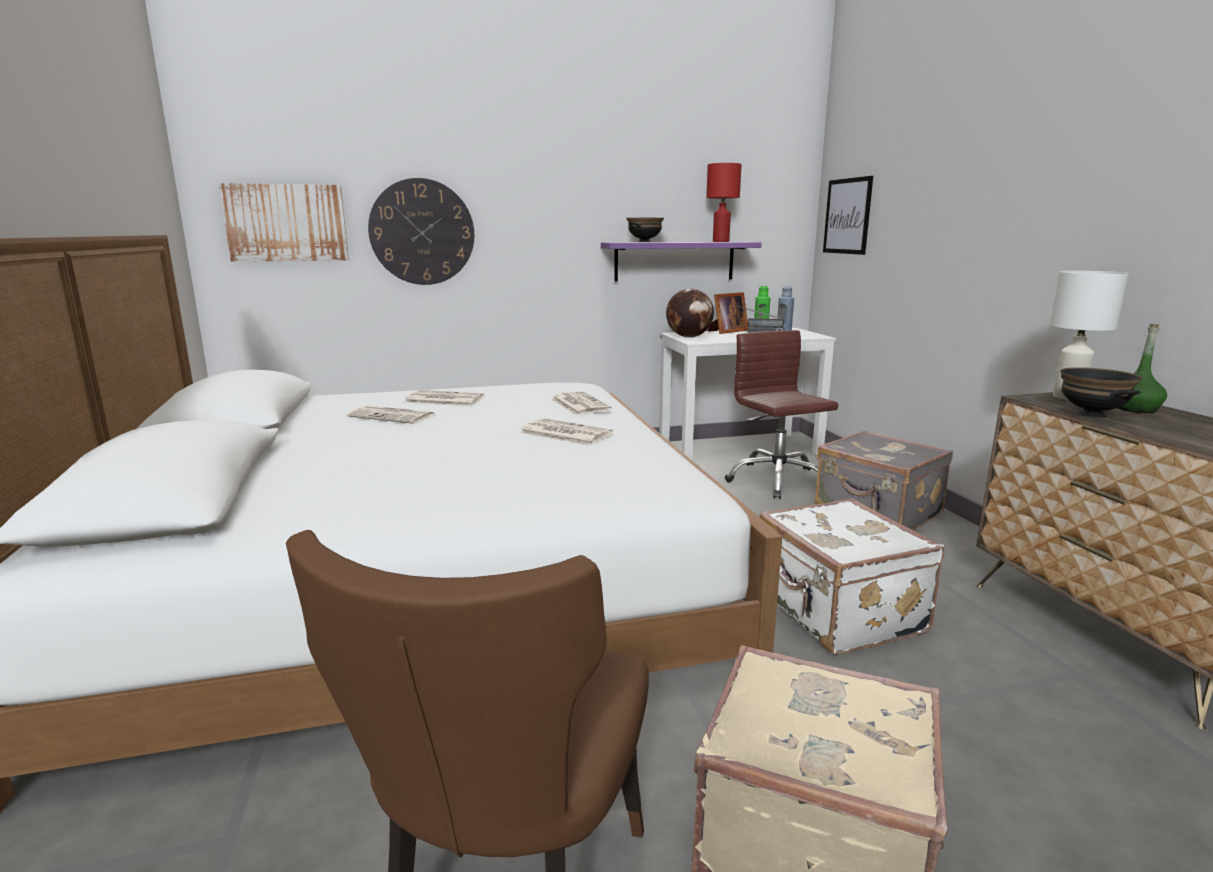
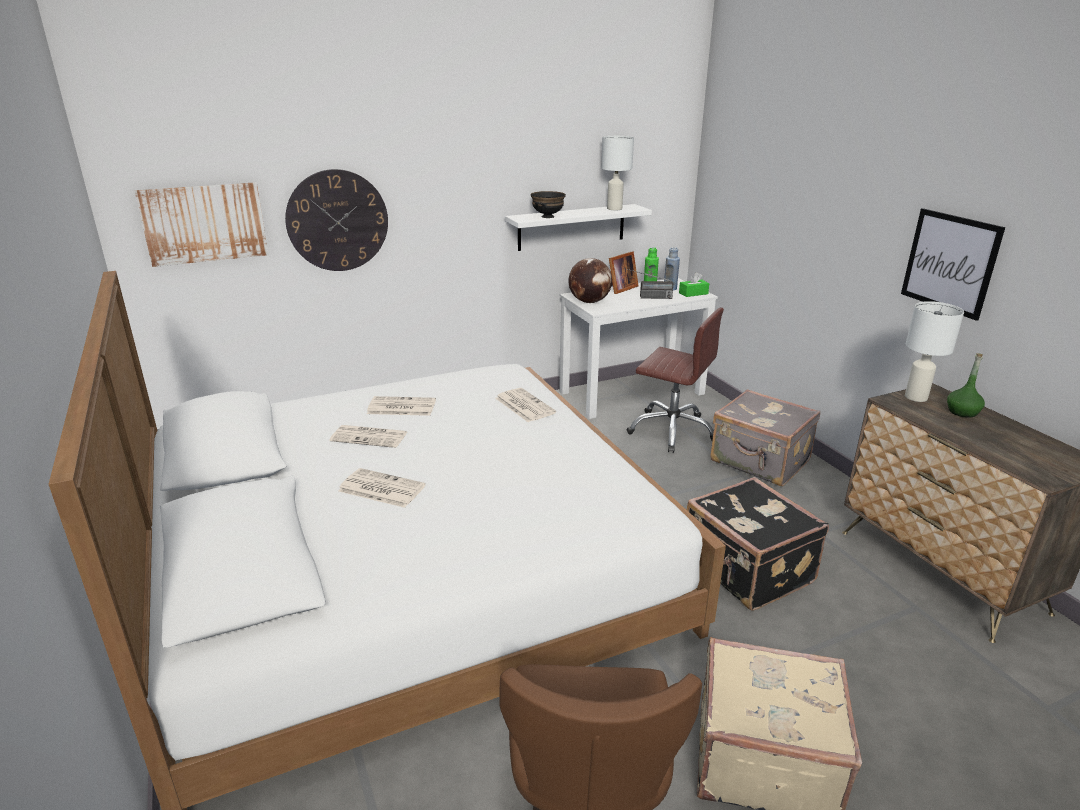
camera: 10 degrees left, 10 degrees up
(564, 433) = (531, 450): newspaper -> newspaper (380, 489)
(674, 261) = (571, 227): purple shelf -> white shelf
(720, 241) = (614, 208): red table lamp -> white table lamp
(776, 480) = (672, 430): brown office chair -> brown office chair turned 150 degrees clockwise
(808, 335) = (693, 293): none -> green tissue box
(836, 613) = (746, 571): white suitcase -> black suitcase
(847, 216) = (727, 184): picture -> picture (950, 263)
(1090, 414) = (933, 422): black bowl -> none

